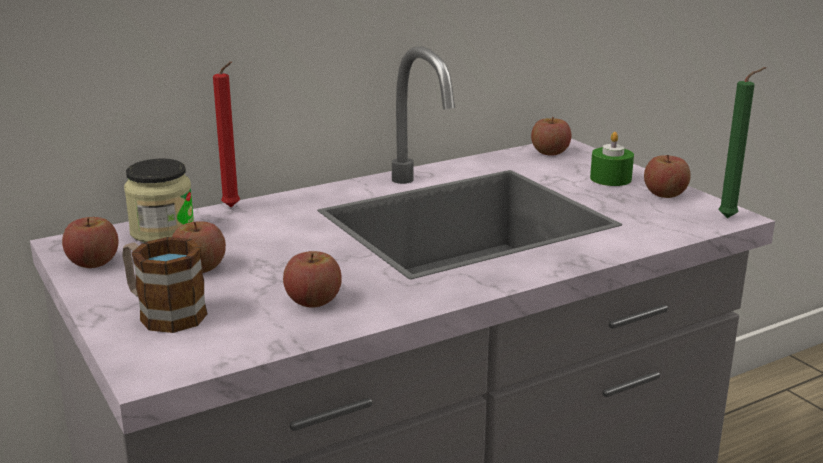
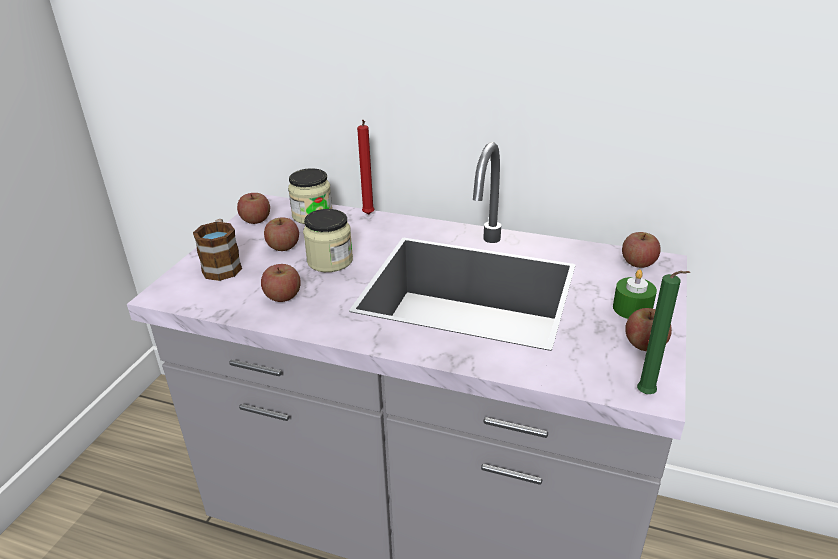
camera: 50 degrees right, 10 degrees up
(289, 255) = (330, 261): none -> jar

